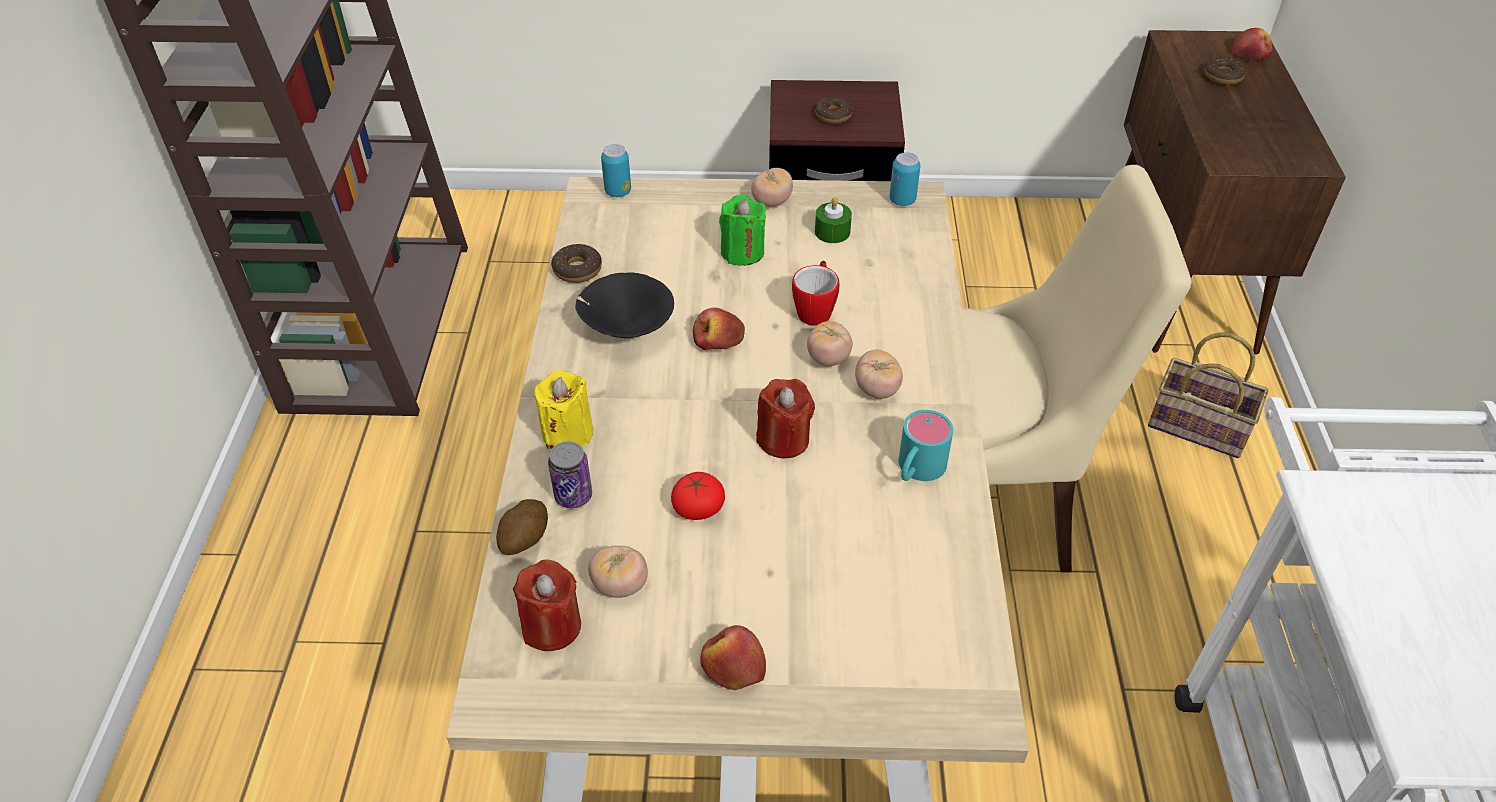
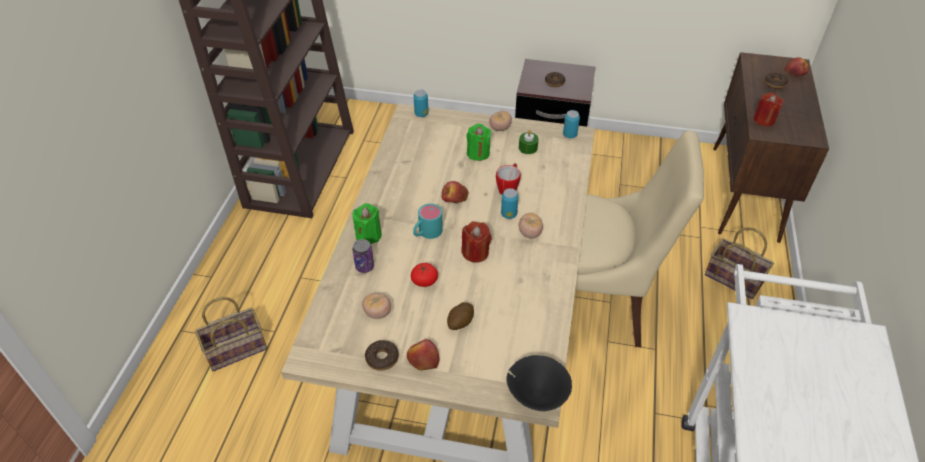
camera: 10 degrees right, 0 degrees up
(314, 687) = (237, 348): none -> basket
(524, 539) = (336, 284): potato -> potato (460, 322)
(552, 626) = (340, 327): red candle -> red candle (764, 120)
(567, 432) = (368, 235): yellow candle -> green candle
(577, 270) = (391, 153): donut -> donut (382, 358)
(625, 329) = (409, 187): black bowl -> black bowl (536, 394)
(828, 358) = (508, 214): tomato -> can
(917, 470) = (539, 277): turquoise mug -> turquoise mug (426, 233)

